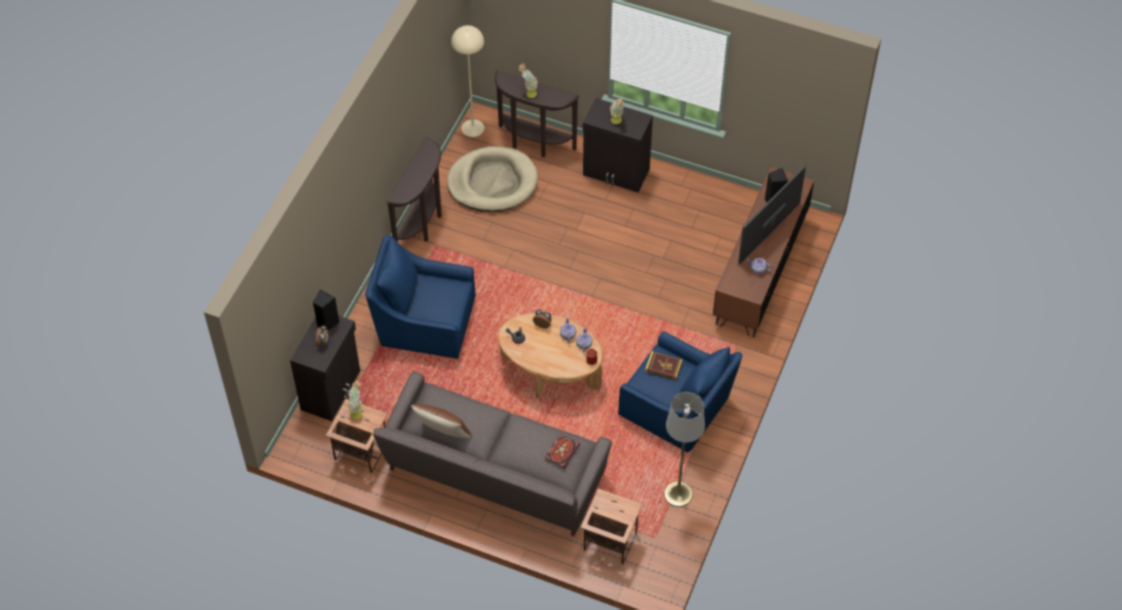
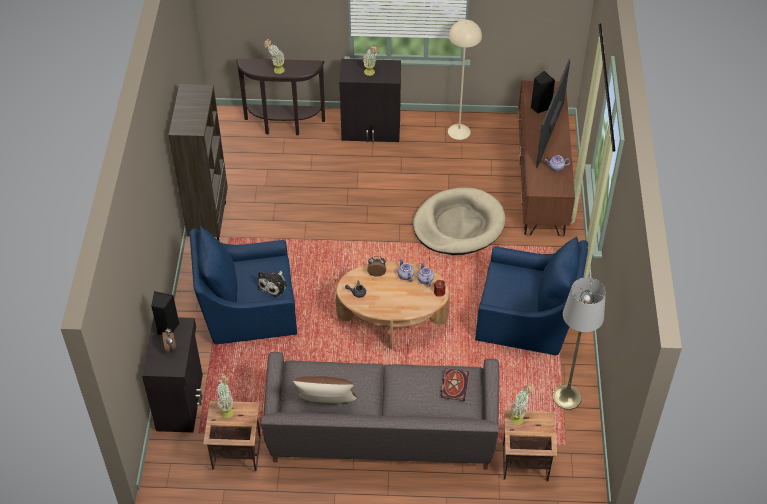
camera: 20 degrees left, 5 degrees down
(423, 224) = (208, 222): brown console table -> brown bookcase
(446, 308) = (274, 285): none -> plush toy
(473, 128) = (220, 127): beige floor lamp -> beige floor lamp (459, 131)
(492, 182) = (260, 168): beige dog bed -> beige dog bed (458, 225)
(608, 499) = (519, 417): none -> potted plant
(663, 367) = (508, 279): book -> none

